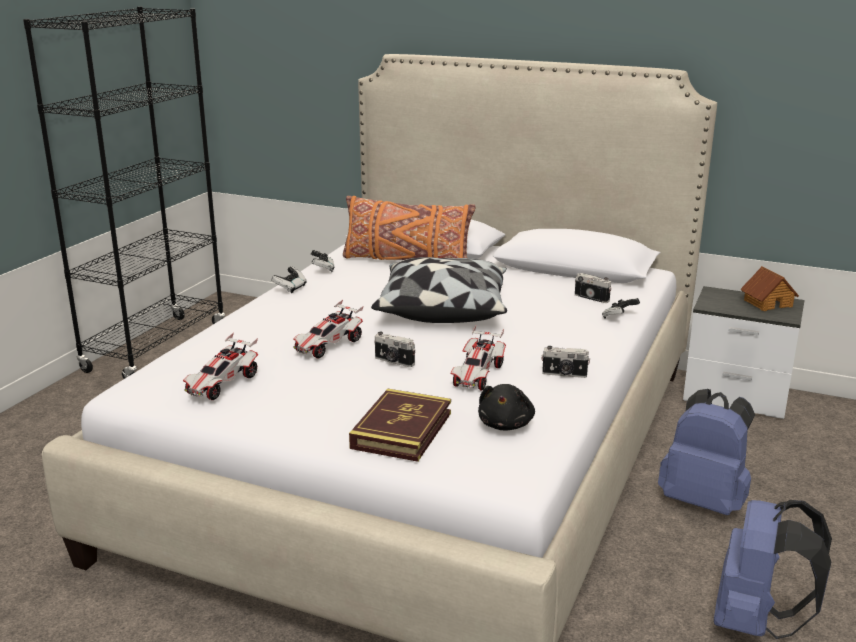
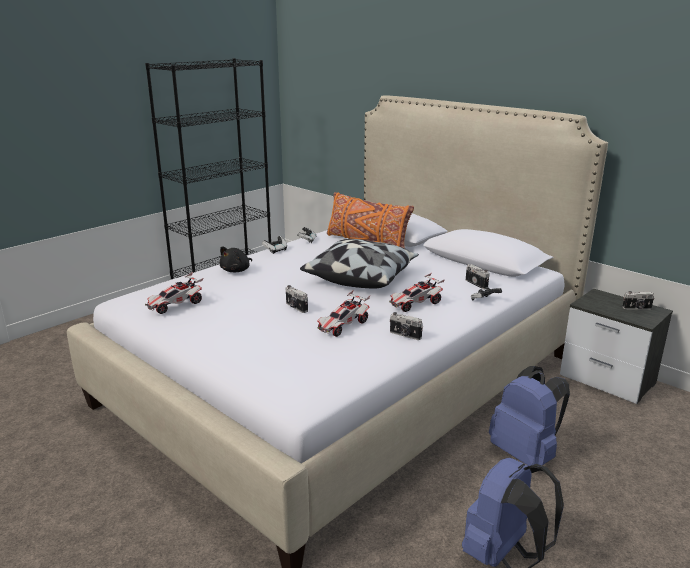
camera: 20 degrees right, 0 degrees up
(328, 346) = (262, 290): toy car -> toy car (415, 304)
(402, 430) = (258, 354): book -> none
(506, 424) = (331, 363): black plush toy -> black plush toy (236, 270)
(767, 303) = (637, 308): toy house -> camera

